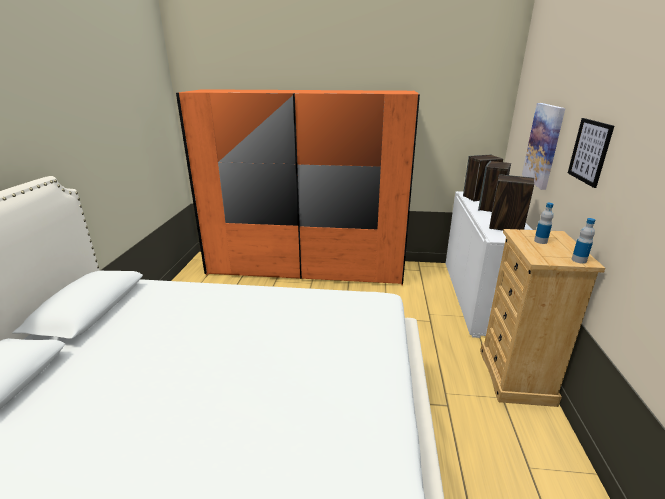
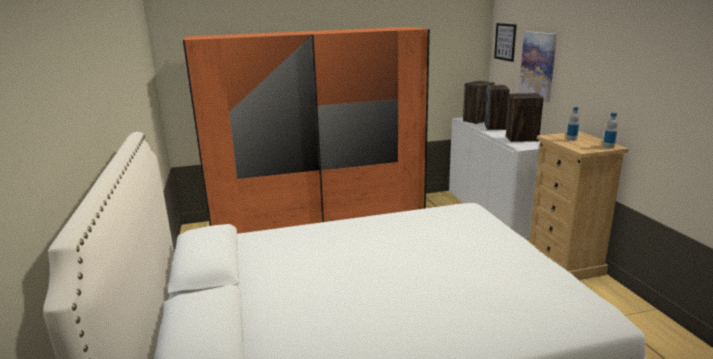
camera: 20 degrees left, 5 degrees down
(589, 151) = (591, 64): picture -> picture (505, 42)

